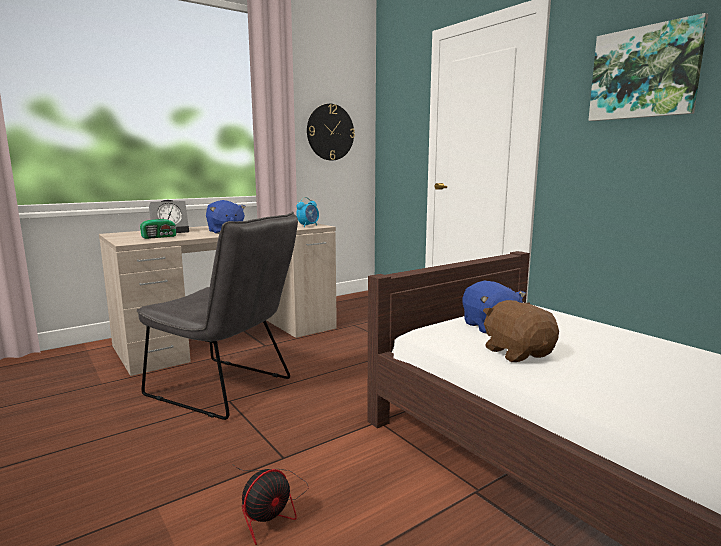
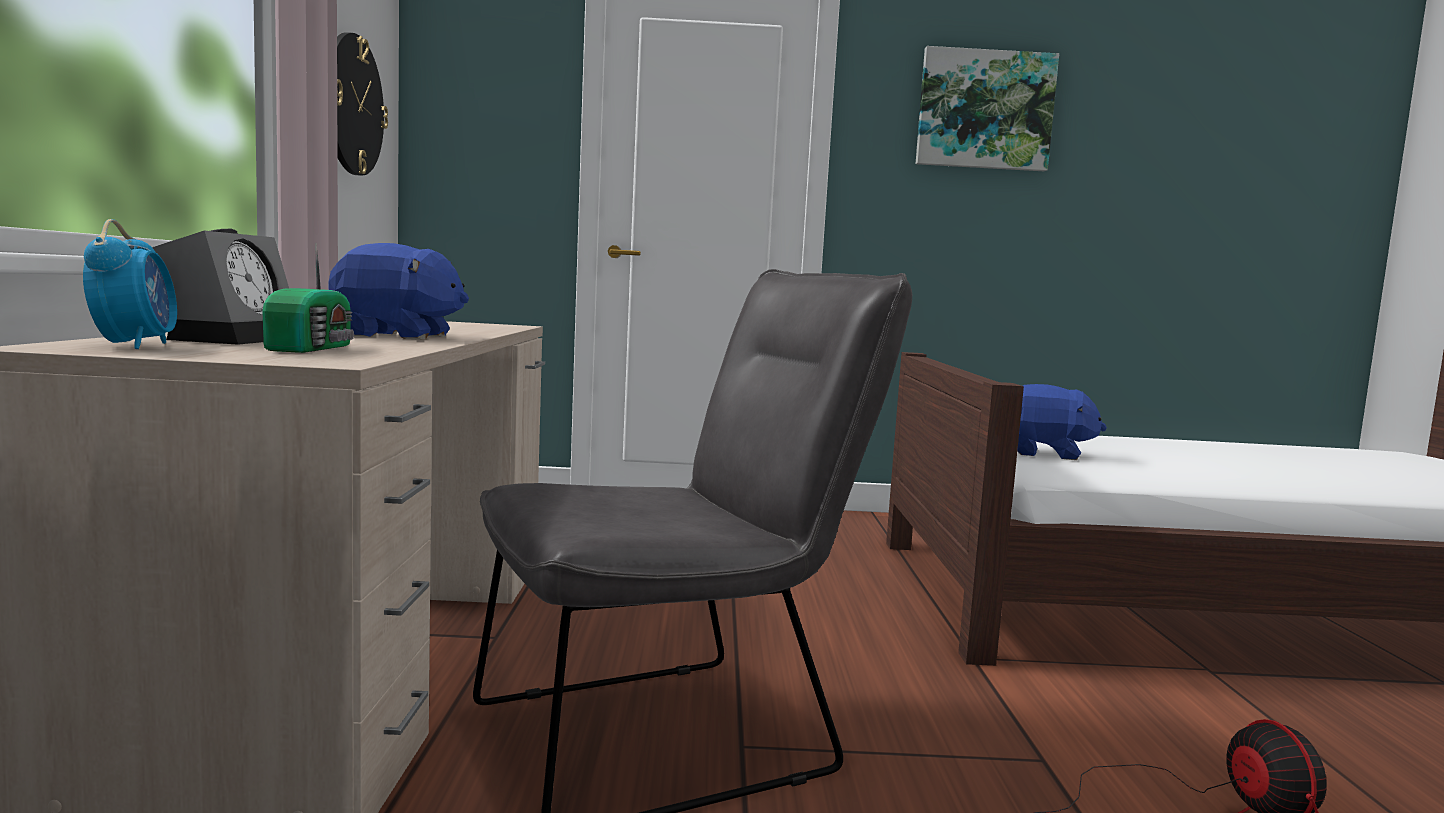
camera: 55 degrees left, 5 degrees down
(308, 226) = (487, 325): alarm clock -> alarm clock (135, 345)
(517, 352) = (1162, 469): brown plush toy -> none

